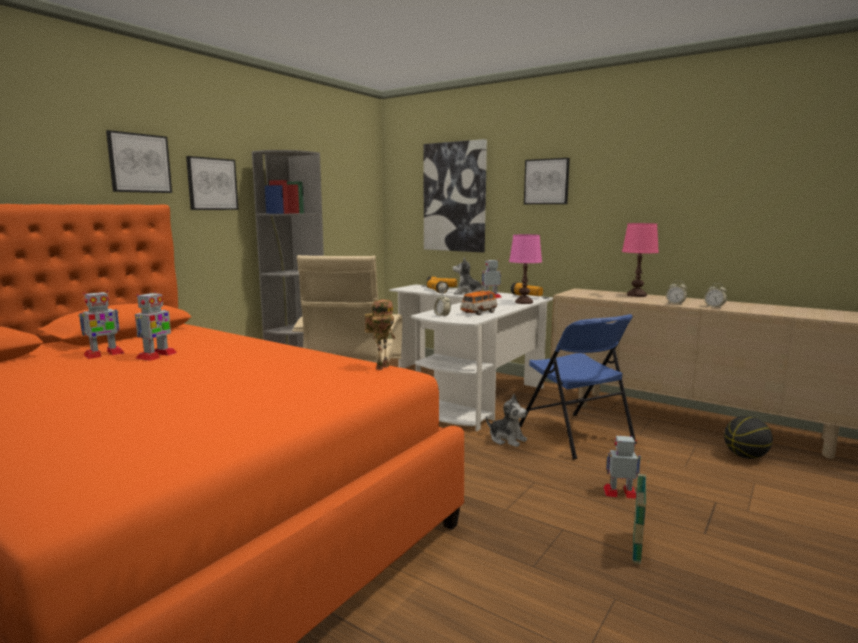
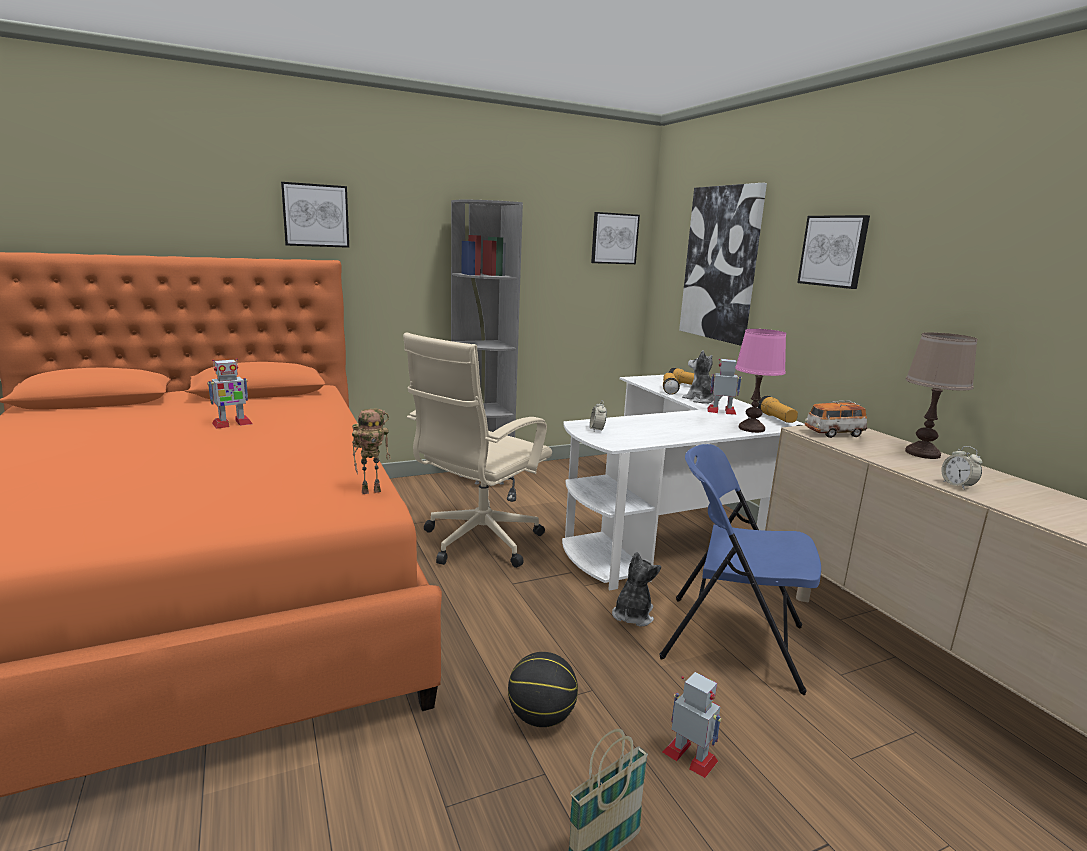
camera: 30 degrees right, 5 degrees up
(103, 354) = (203, 412): toy robot -> none
(212, 184) = (400, 238): picture -> picture (614, 238)
(478, 313) = (652, 434): toy car -> toy car (833, 433)
(507, 439) = (632, 615): plush toy -> plush toy turned 135 degrees counterclockwise
(574, 435) = (733, 641): blue chair -> blue chair turned 105 degrees clockwise
(637, 295) = (922, 454): pink table lamp -> brown table lamp
(714, 307) = (1025, 508): alarm clock -> none
(745, 456) = (995, 788): basketball -> basketball (541, 717)

